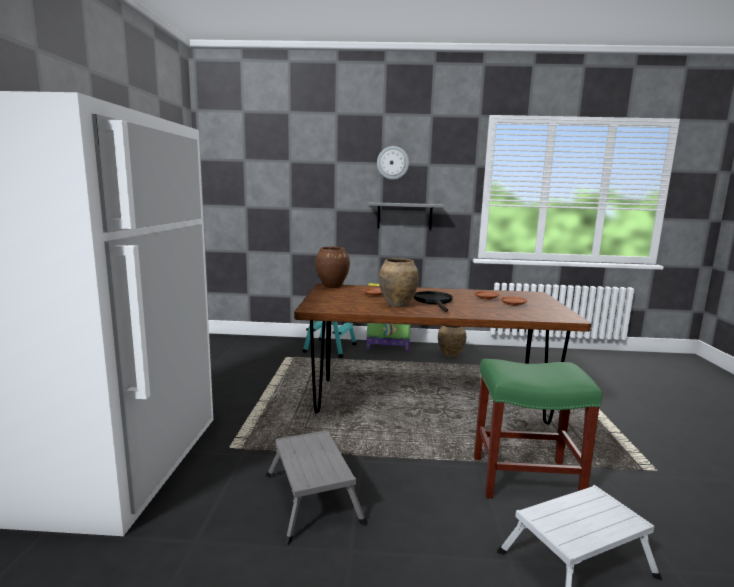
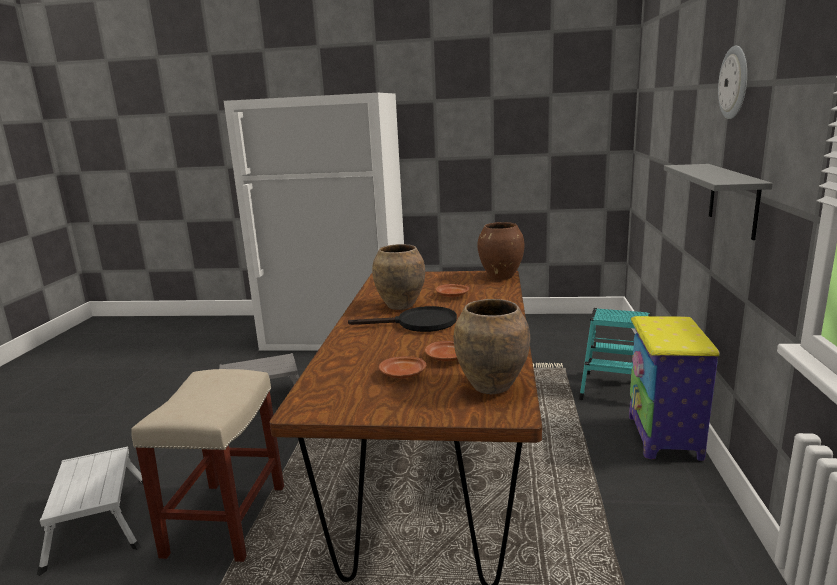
camera: 95 degrees right, 5 degrees up
(450, 355) = (655, 510): brown vase -> brown vase (491, 386)
(524, 479) = (226, 519): green stool -> beige stool

